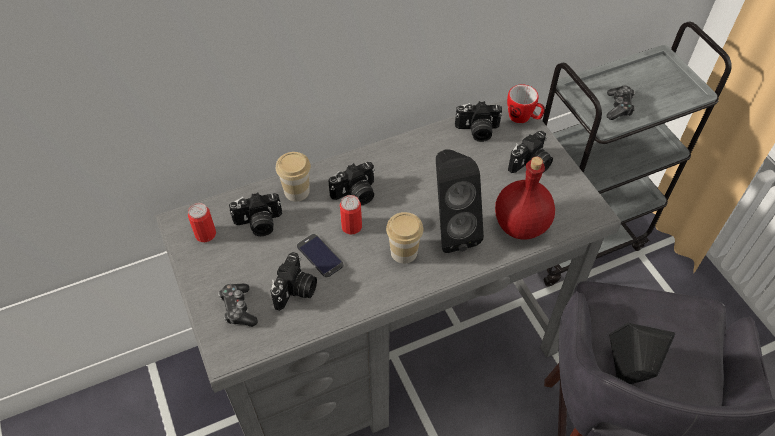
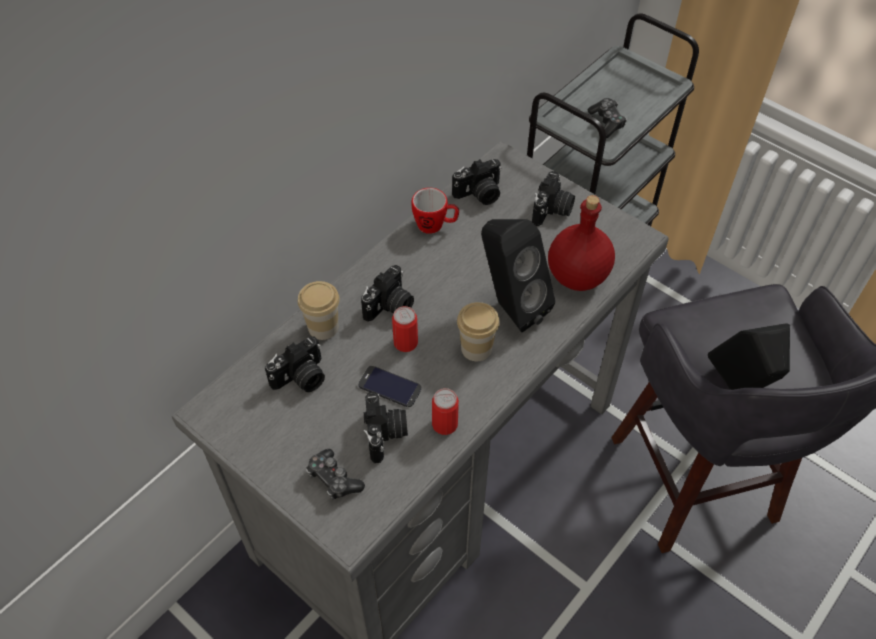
camera: 25 degrees left, 0 degrees up
(205, 234) = (246, 413): can -> can (445, 424)
(523, 118) = (518, 165): mug -> mug (435, 225)

